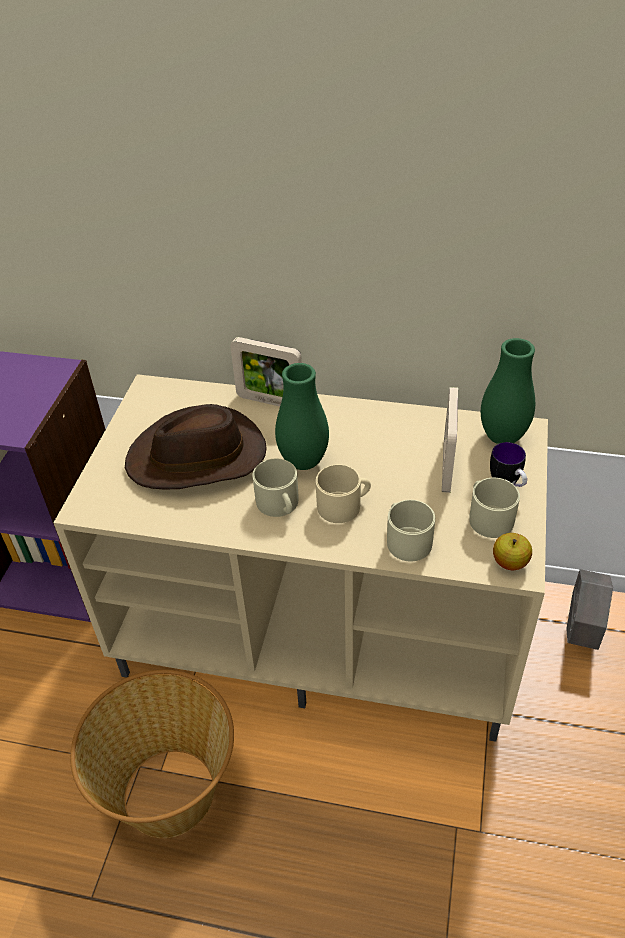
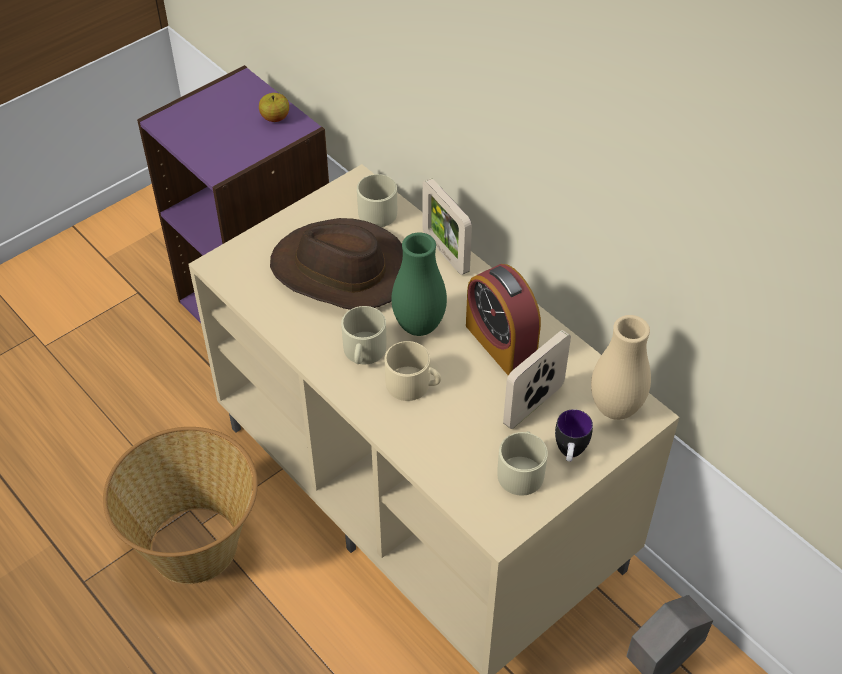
camera: 35 degrees right, 5 degrees up
(377, 440) = (500, 343): none -> alarm clock
(406, 539) = (433, 445): beige mug -> beige mug (378, 210)
(502, 437) = (615, 408): green vase -> beige vase
(510, 562) = (497, 519): apple -> apple (275, 118)

